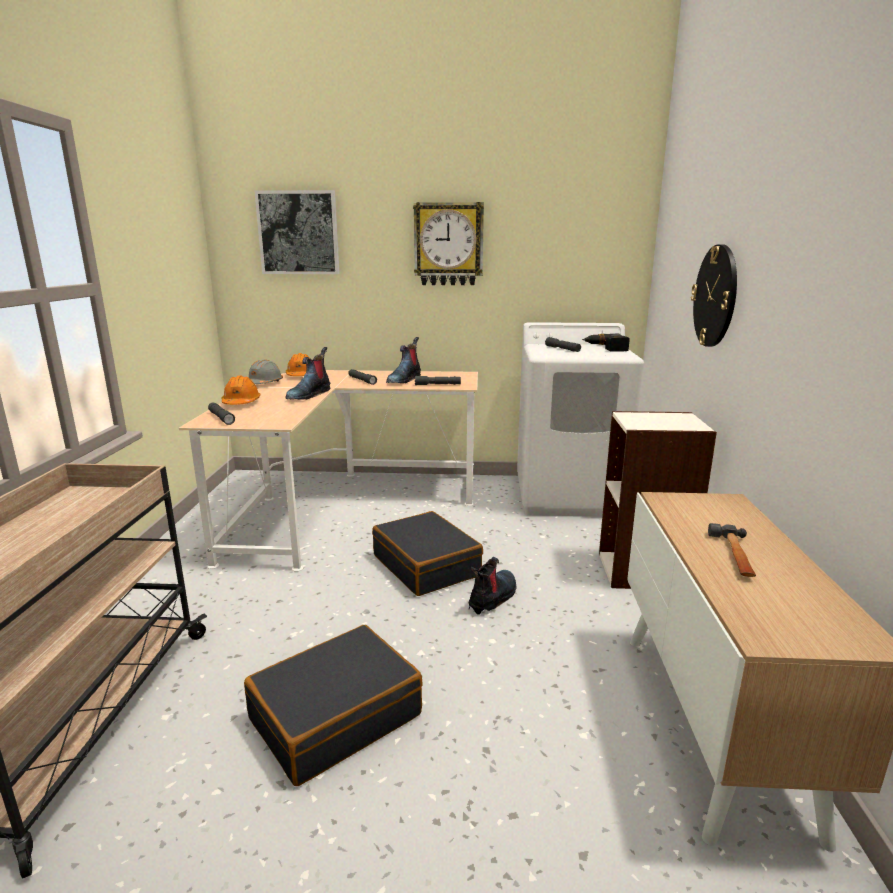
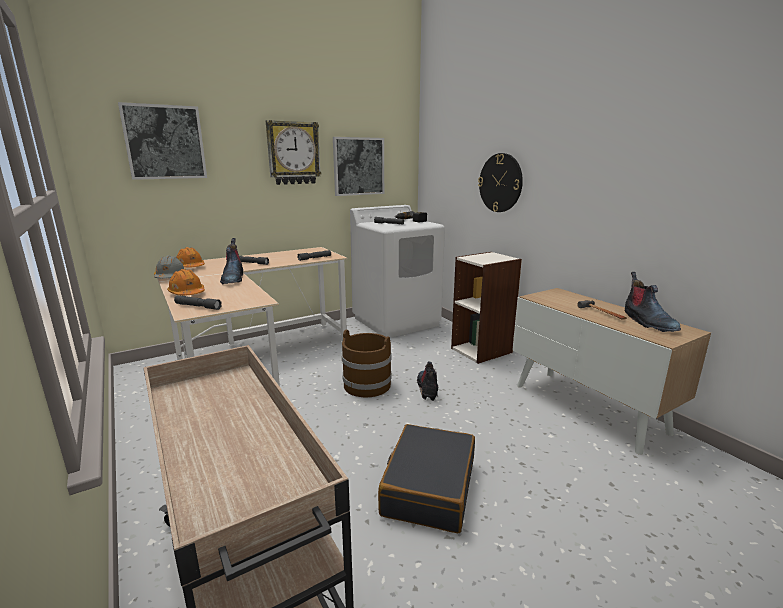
camera: 35 degrees left, 0 degrees up
(404, 380) = (283, 258): boot -> boot (647, 322)
(426, 565) = (366, 385): black suitcase -> brown bucket
(545, 263) = (358, 166): none -> picture

